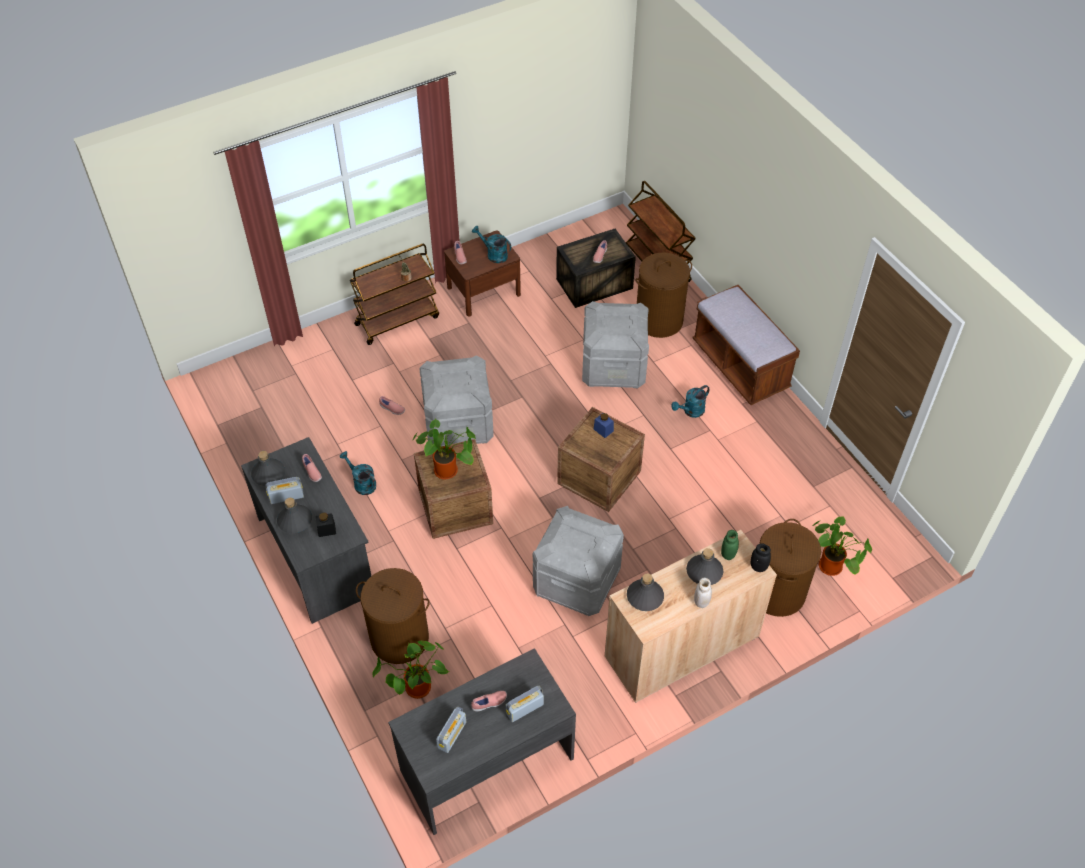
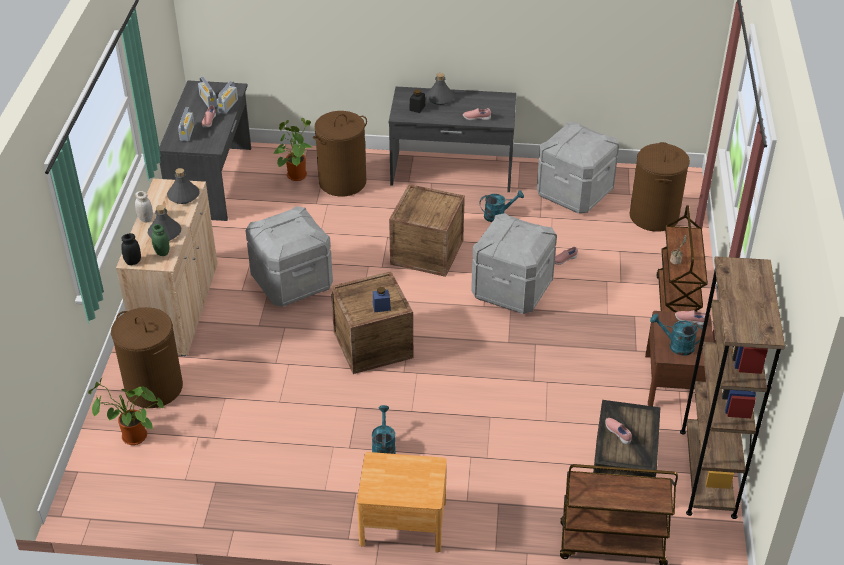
camera: 125 degrees right, 10 degrees down
(268, 474) = (494, 100): grey bottle -> none
(286, 497) = (465, 101): radio -> radio (228, 106)
(448, 470) = (429, 206): potted plant -> none
(493, 254) = (676, 345): turquoise watering can -> turquoise watering can turned 135 degrees counterclockwise
(556, 246) = (707, 473): none -> brown bookcase
(614, 367) = (490, 423): grey storage box -> grey storage box (574, 193)
(659, 320) = (524, 495): brown laundry basket -> brown laundry basket (654, 216)
(740, 366) = (403, 523): brown bench -> brown nightstand

